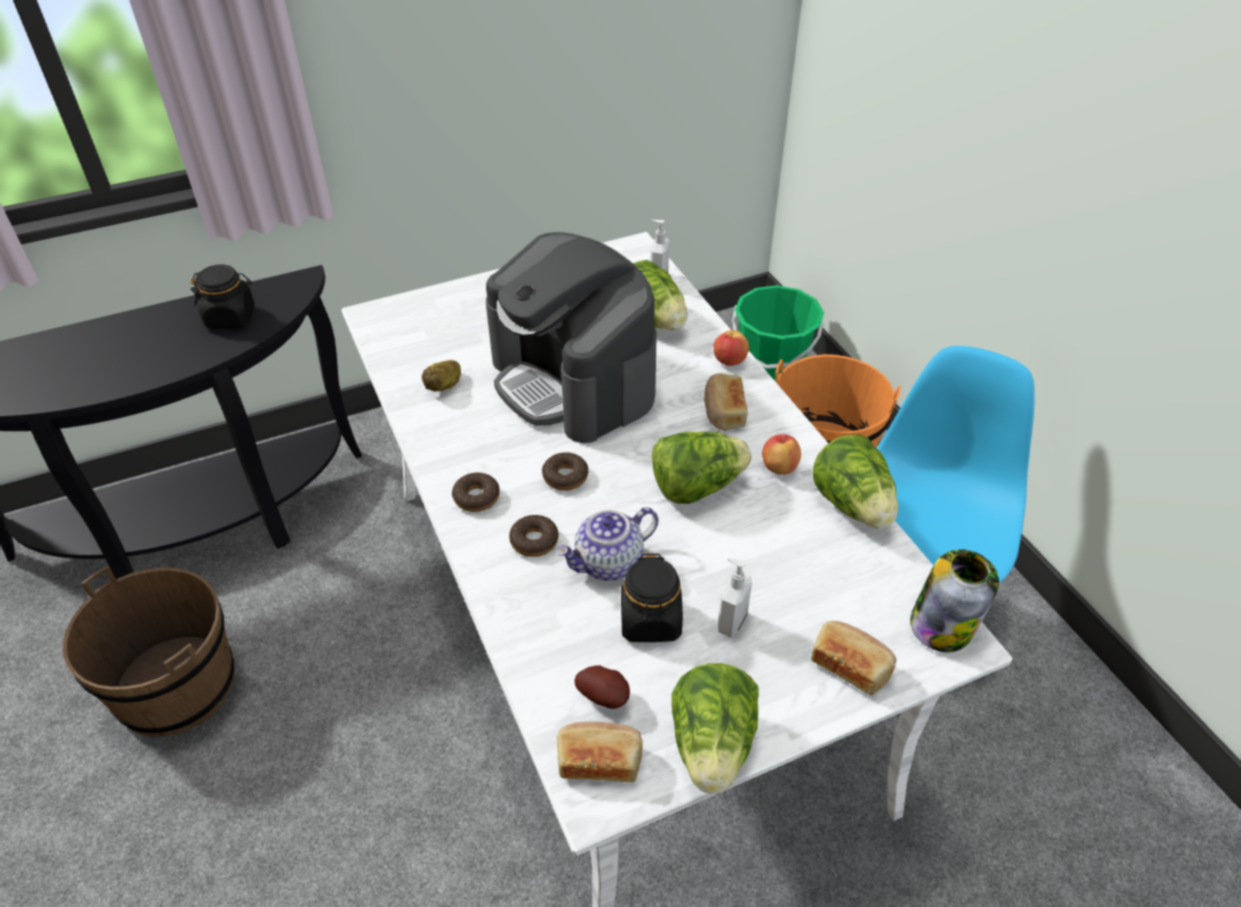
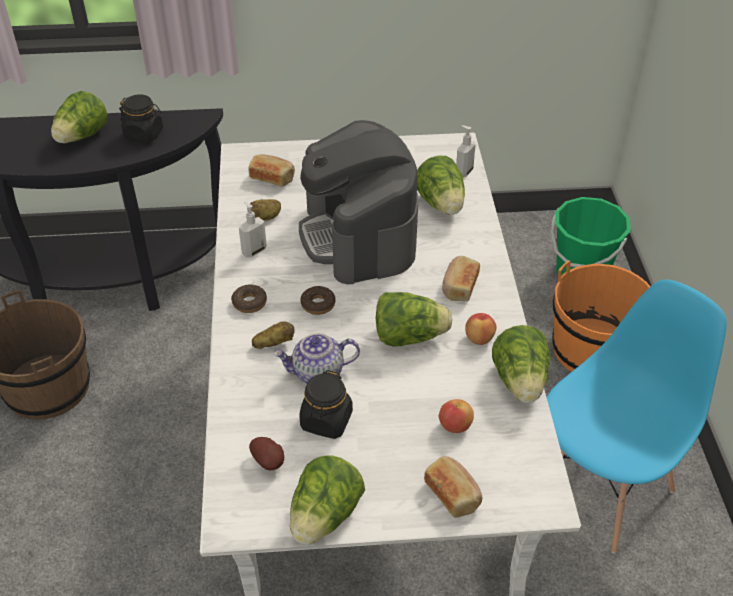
camera: 20 degrees right, 0 degrees up
(144, 338) = (82, 136): none -> lettuce
(534, 541) = (274, 343): donut -> potato
(599, 760) = (245, 501): bread -> bread (272, 177)
(729, 361) = (484, 249): apple -> apple (455, 426)
(731, 621) = (382, 438): soap dispenser -> soap dispenser (254, 250)
(942, 625) = (539, 486): jar -> none

